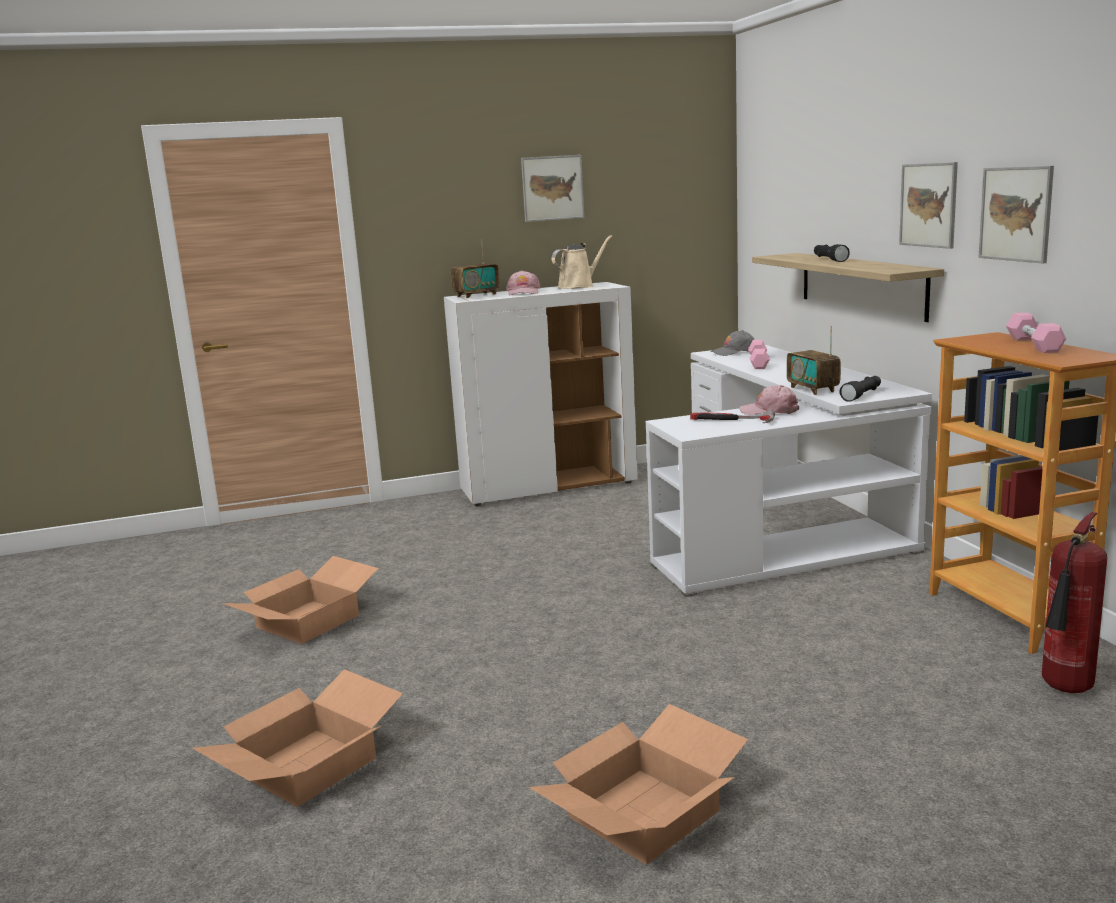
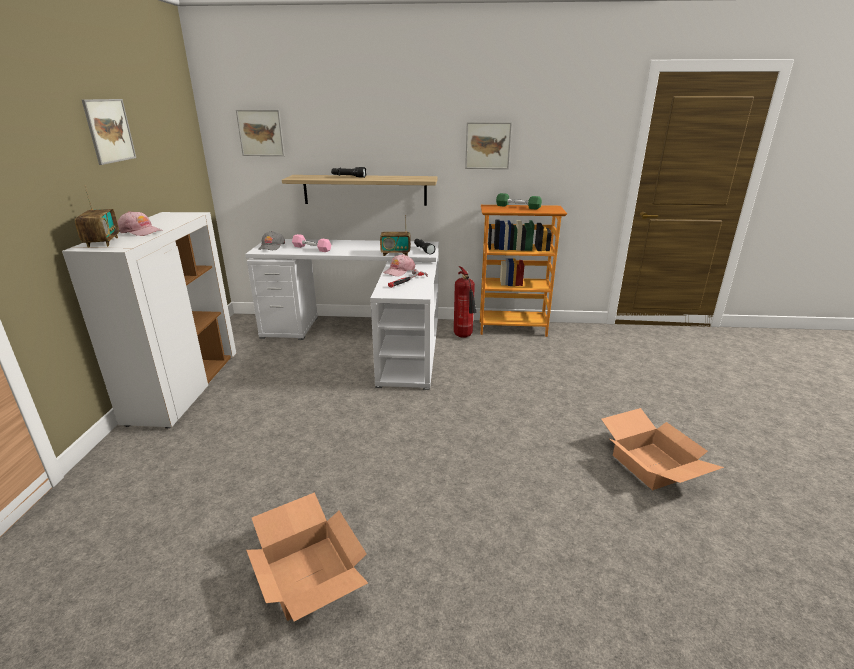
camera: 70 degrees left, 10 degrees up
(308, 767) = (574, 604): cardboard box -> none
(578, 286) = (162, 218): beige watering can -> none
(928, 205) = (422, 141): picture -> picture (260, 133)
(1033, 344) = (518, 207): pink dumbbell -> green dumbbell
(1065, 690) = (578, 341): fire extinguisher -> fire extinguisher (464, 336)

